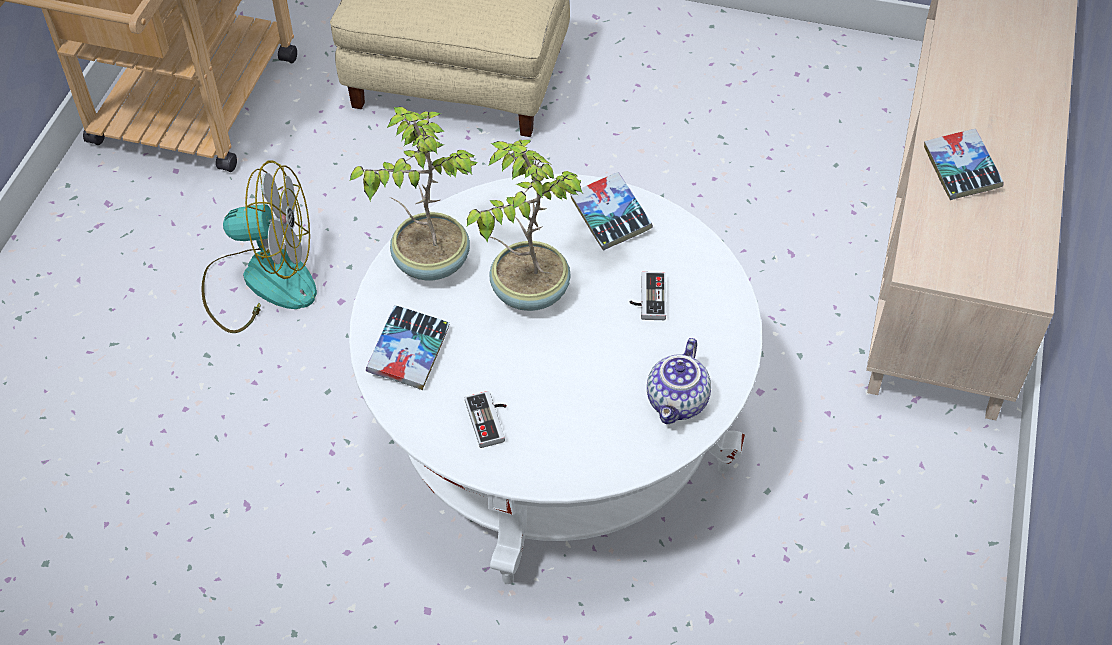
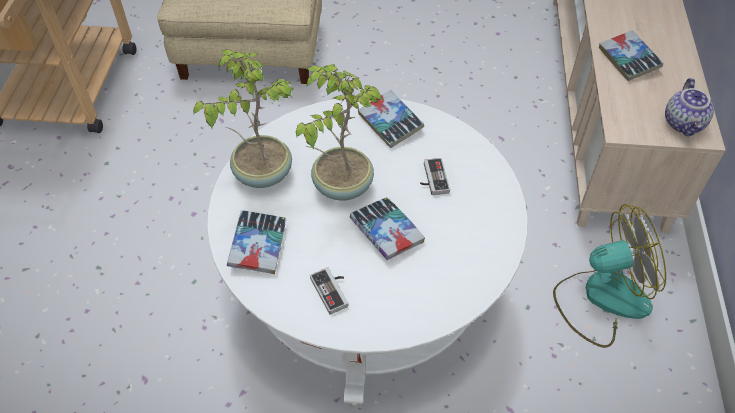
camera: 10 degrees left, 0 degrees up
(261, 281) = (132, 207): fan -> fan (601, 298)
(573, 358) = (386, 232): none -> book
(678, 402) = (475, 254): teapot -> teapot (684, 124)

